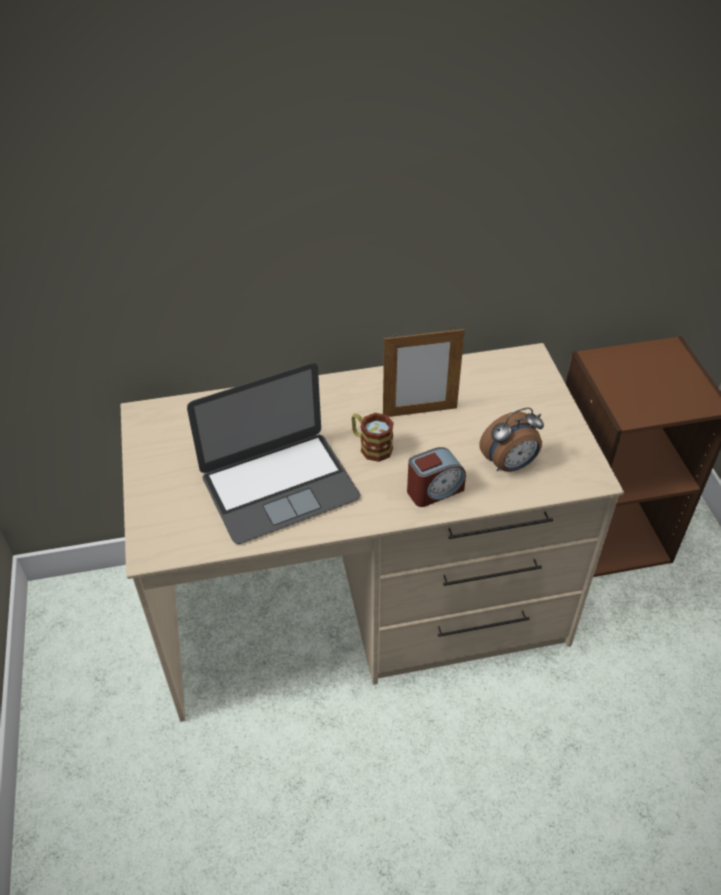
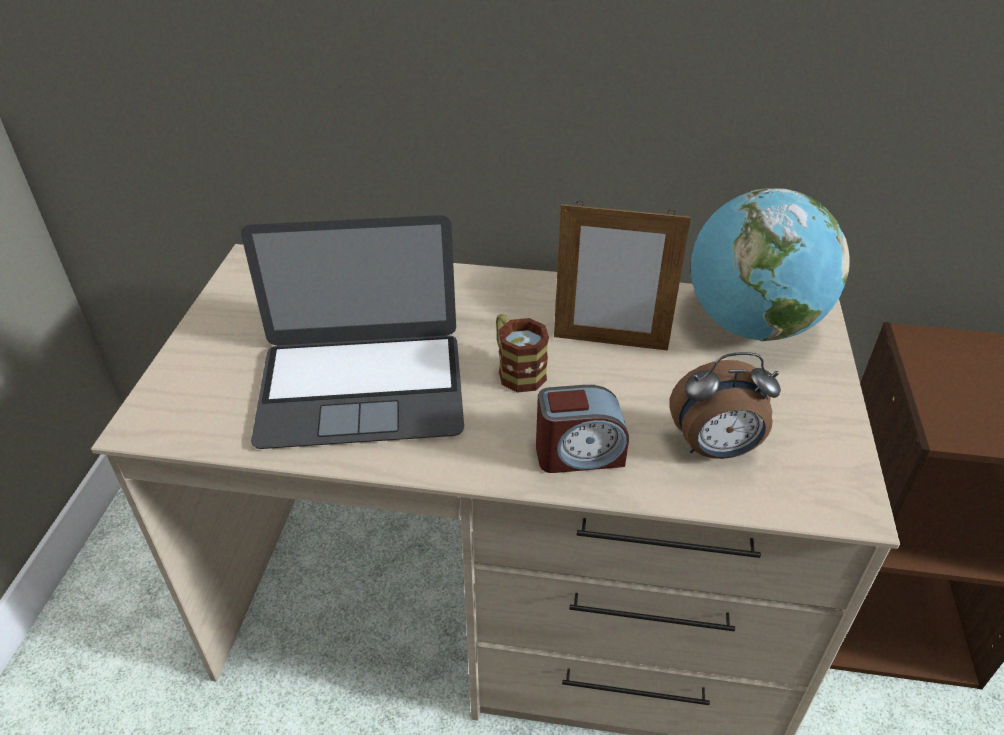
camera: 20 degrees right, 5 degrees down
(499, 377) = (751, 325): none -> globe

